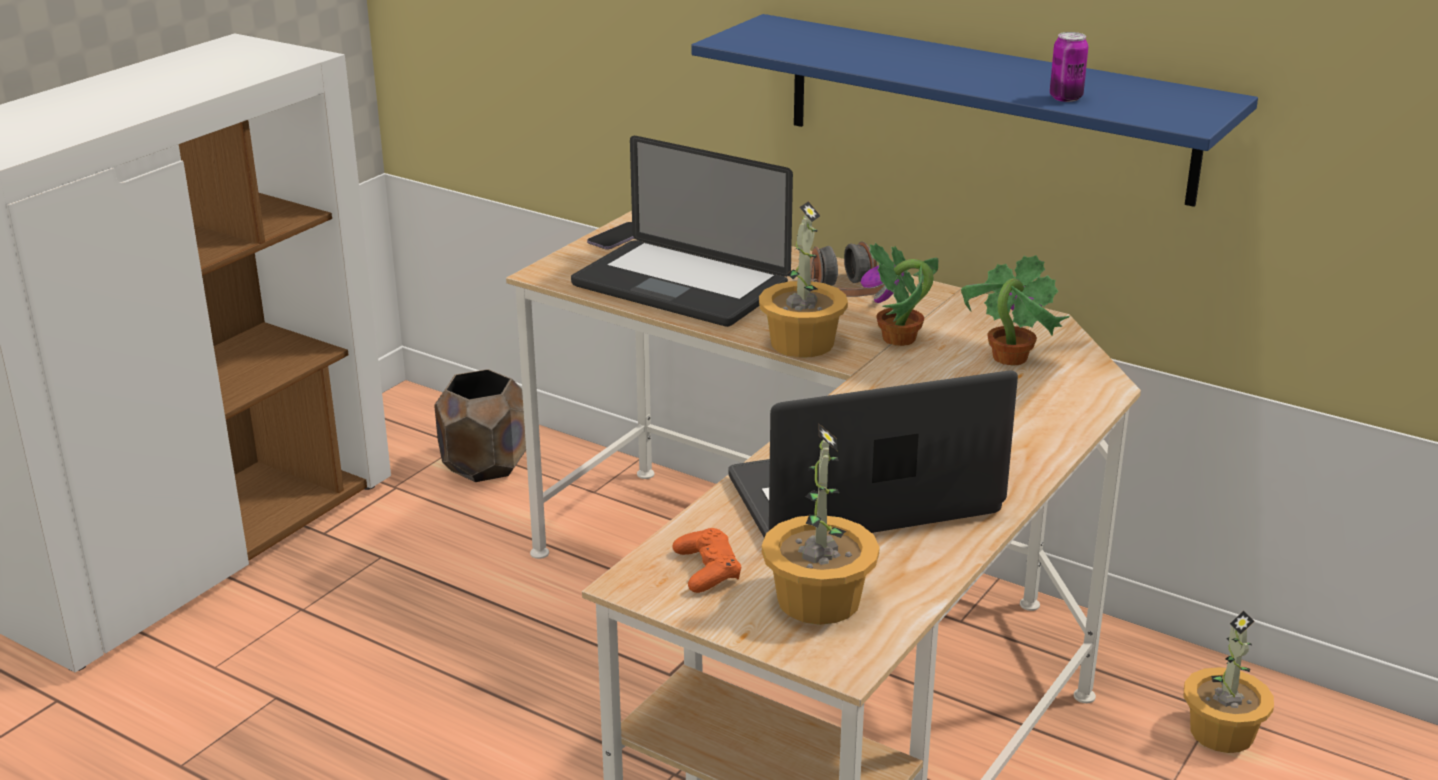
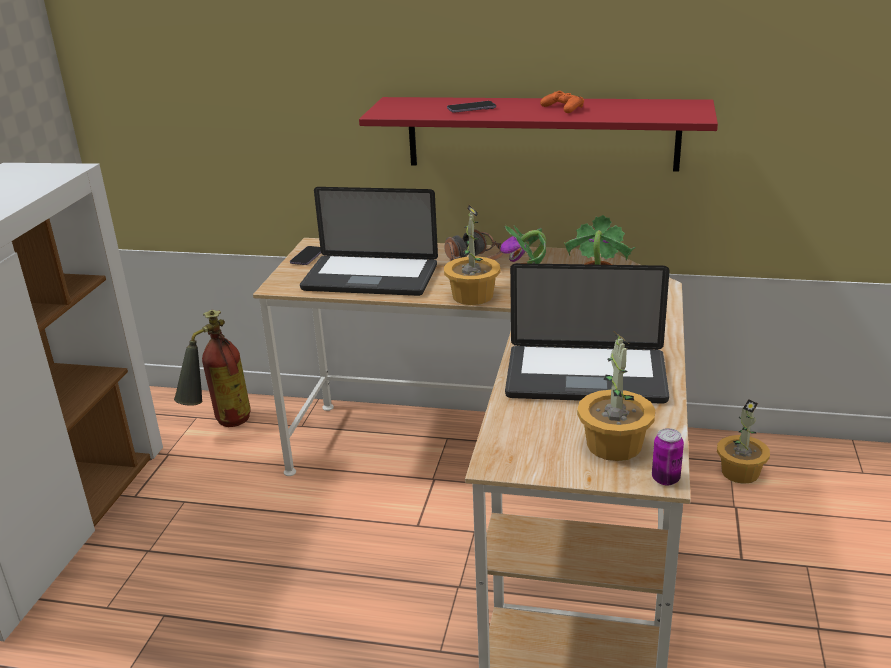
camera: 20 degrees left, 0 degrees up
(486, 465) = (221, 425): brown planter -> fire extinguisher
(707, 569) = (532, 444): orange game controller -> orange game controller (563, 108)
(863, 496) = (586, 377): laptop -> laptop turned 135 degrees counterclockwise
(864, 53) = (471, 108): none -> phone
(987, 107) = (541, 133): blue shelf -> red shelf
(1065, 98) = (615, 114): can -> can (665, 479)

